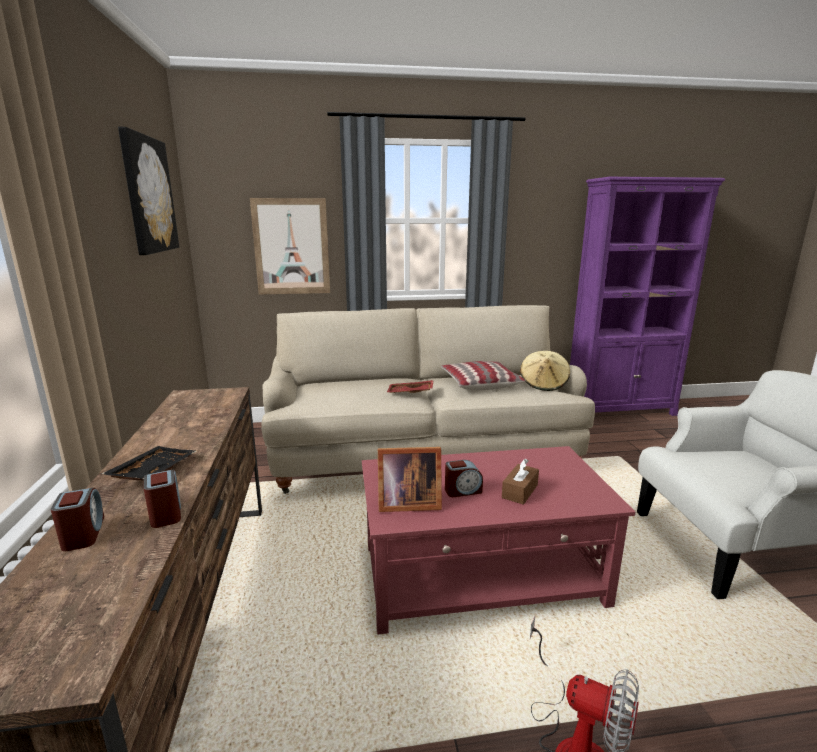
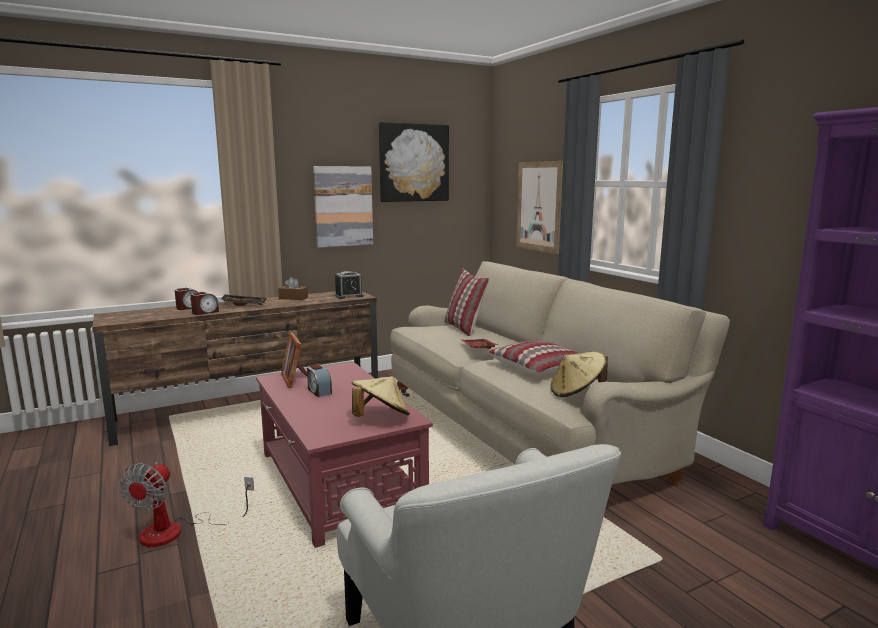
camera: 70 degrees right, 5 degrees down
(114, 267) = (343, 206): none -> picture
(215, 398) = (348, 296): none -> alarm clock
(333, 386) = (463, 328): none -> pillow
(520, 491) = (325, 408): brown tissue box -> brown tissue box (293, 298)
(555, 466) = (380, 418): none -> beige hat

